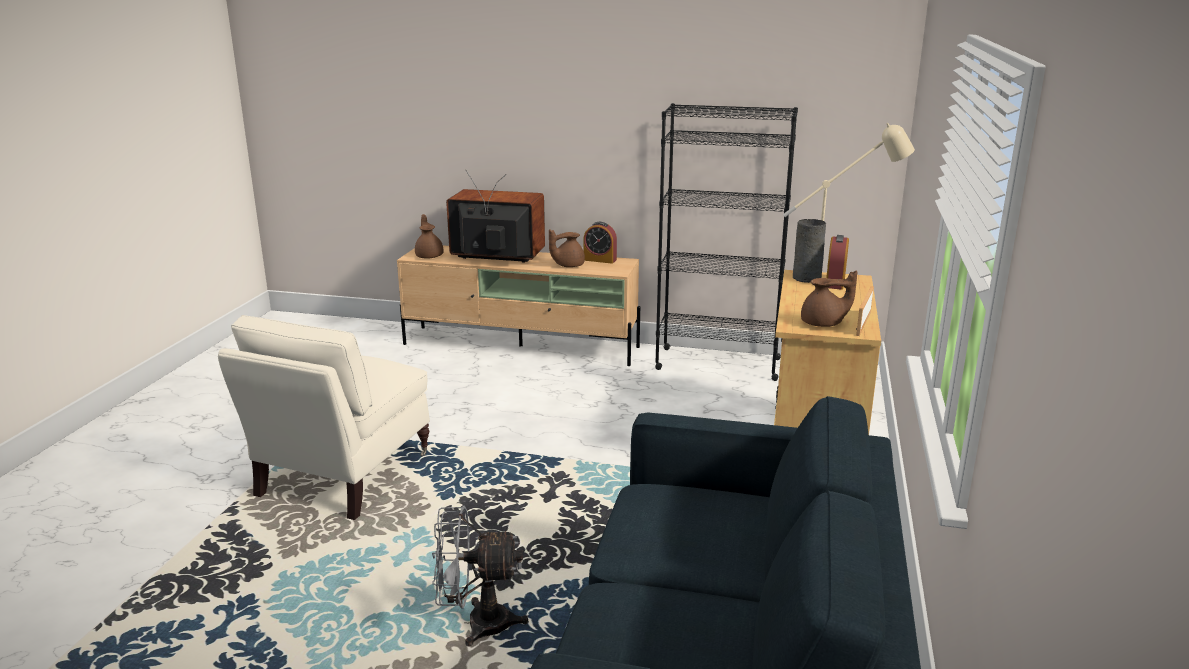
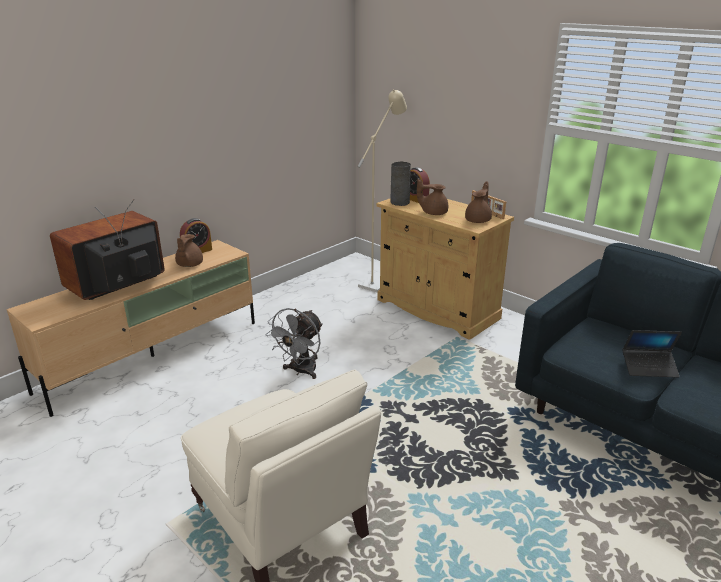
camera: 60 degrees left, 5 degrees up
(429, 256) = (54, 313): brown teapot -> brown teapot (433, 212)
(477, 624) = (551, 502): grey fan -> grey fan (301, 371)
(671, 560) = (649, 368): none -> laptop
(717, 364) = (293, 293): black bookcase -> none

